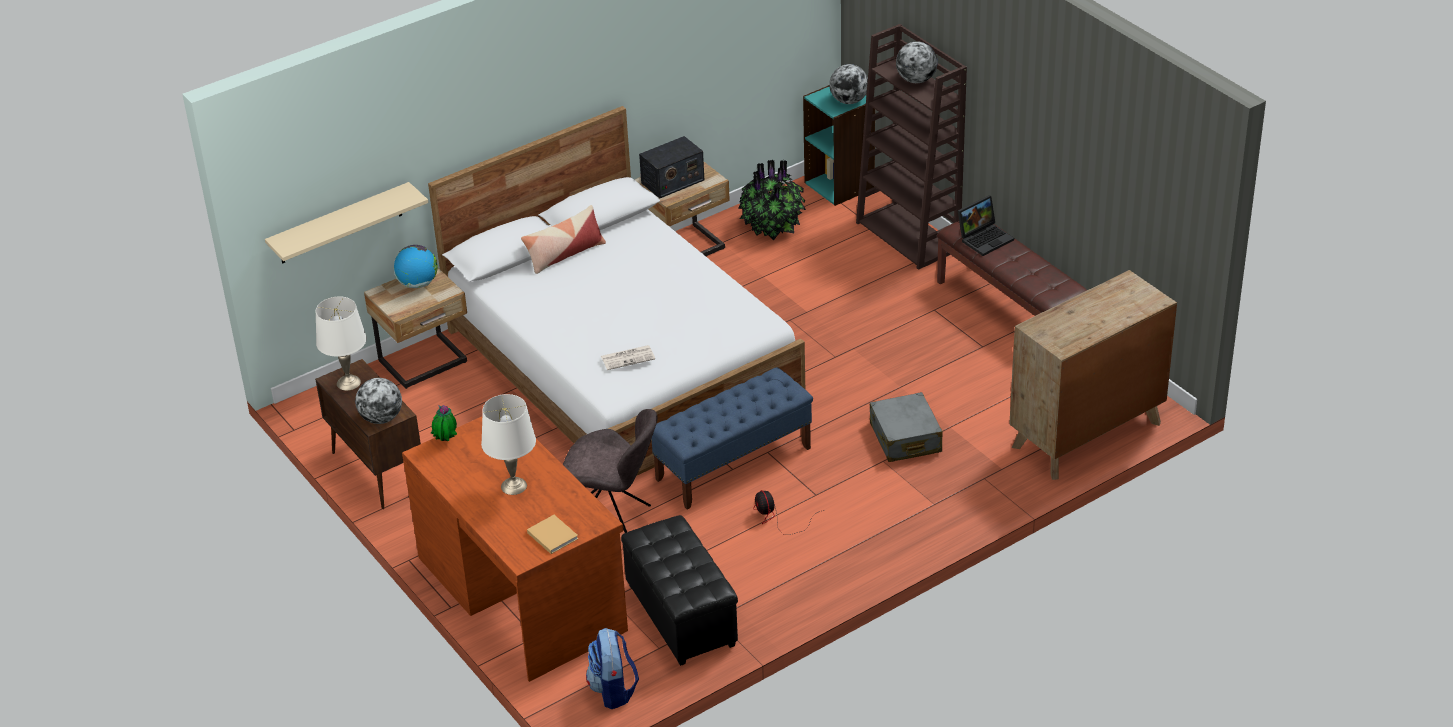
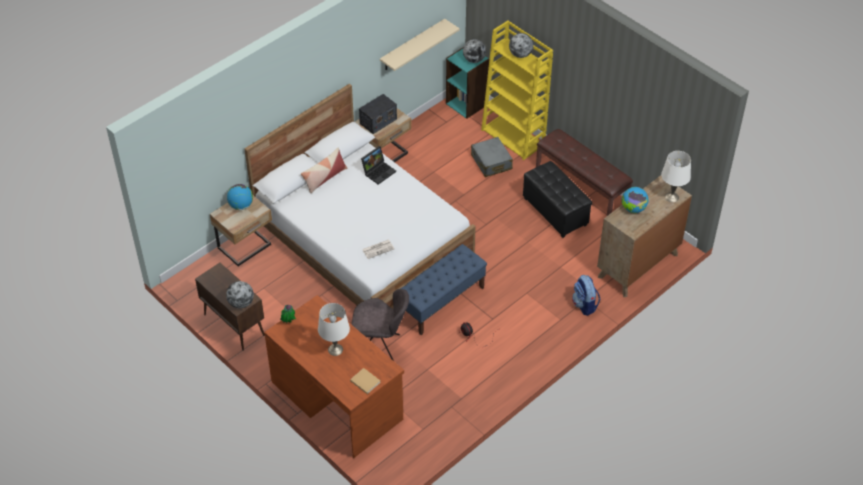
camera: 10 degrees left, 10 degrees up
(340, 224) = (196, 180): beige shelf -> beige shelf (412, 45)
(349, 383) = (216, 279): white table lamp -> white table lamp (672, 197)
(613, 690) = (403, 459): backpack -> backpack (584, 305)
(682, 616) = (432, 406): black ottoman -> black ottoman (555, 212)
(772, 227) = (433, 136): potted plant -> none
(905, 438) = (536, 276): grey suitcase -> grey suitcase (491, 162)
(909, 236) = (513, 137): brown bookcase -> yellow bookcase
(985, 238) = (566, 146): laptop -> laptop (379, 171)
(1069, 315) = (633, 209): none -> globe

